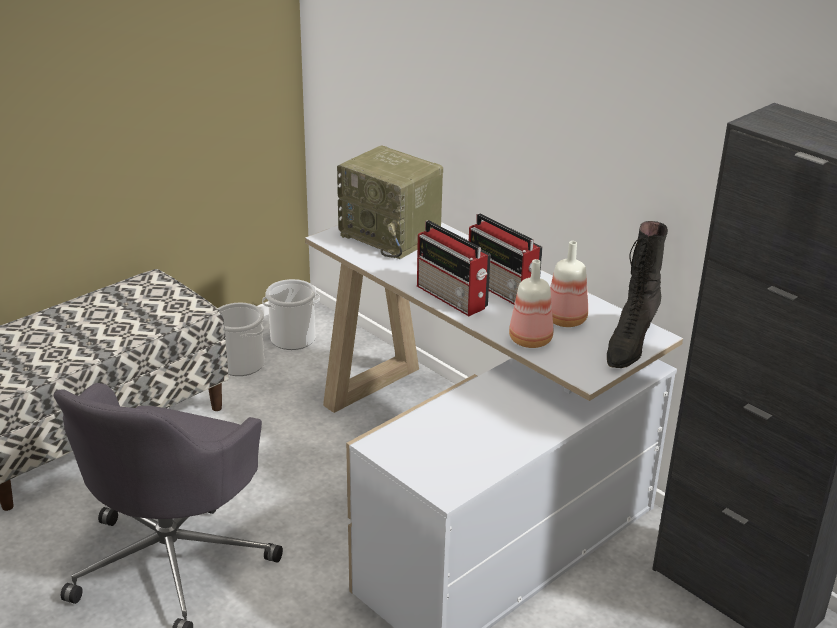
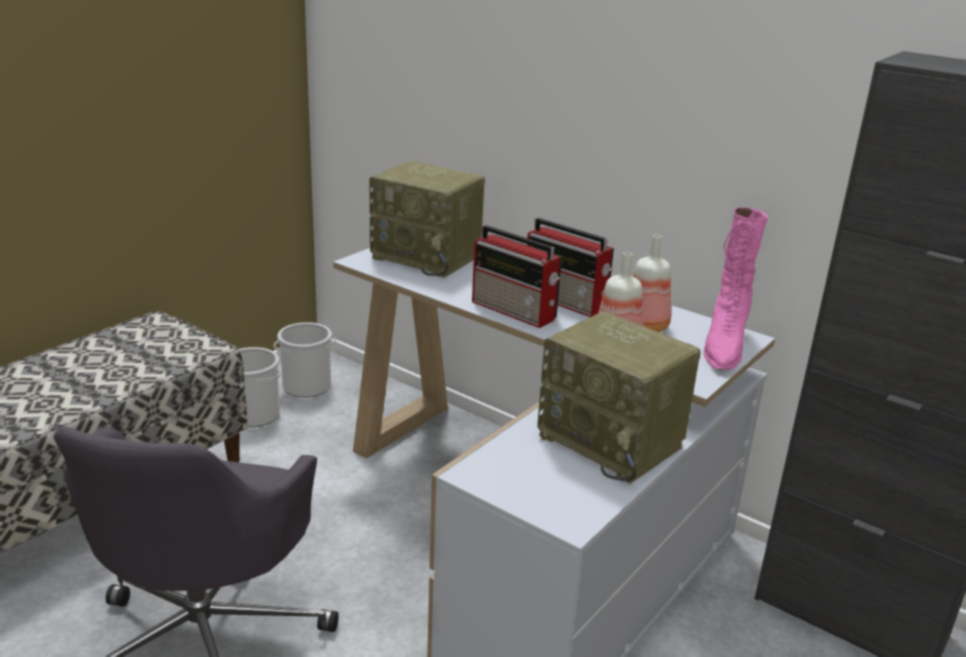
camera: 10 degrees left, 5 degrees down
(508, 425) = (613, 442): none -> radio
(629, 345) = (724, 347): black boot -> pink boot

